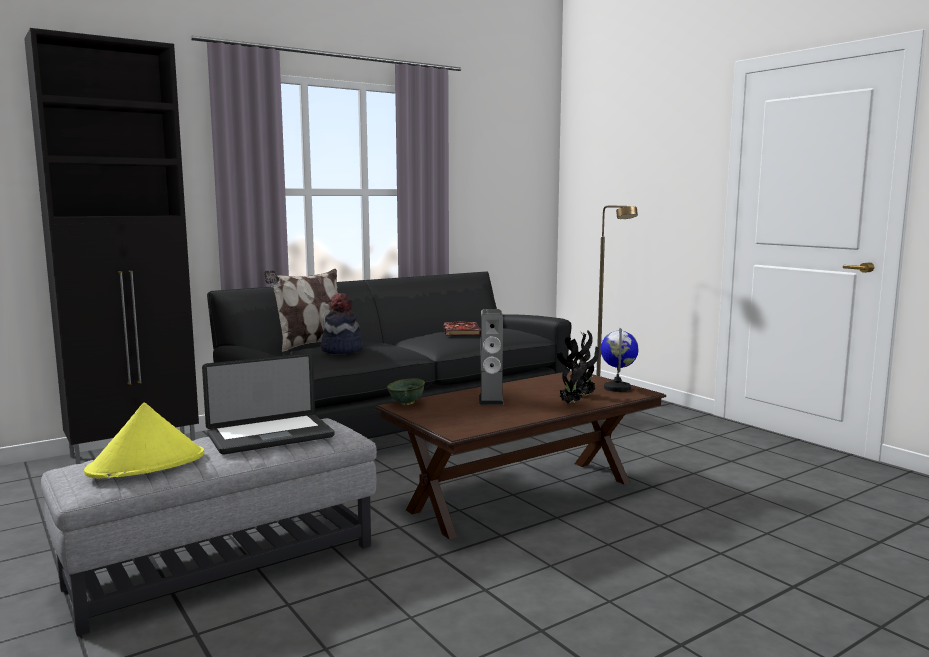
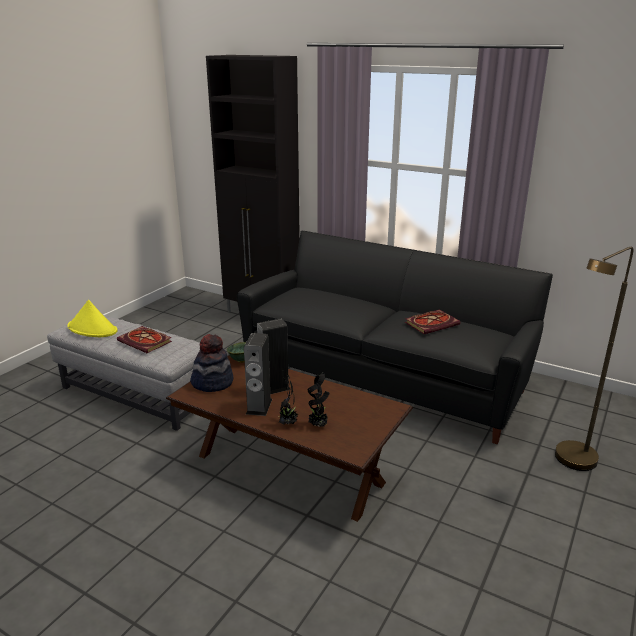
camera: 65 degrees right, 15 degrees up
(270, 436) = (146, 341): laptop -> book
(311, 345) = (331, 290): pillow -> none
(341, 350) = (314, 303): hat -> hat (212, 382)
(525, 408) = (259, 406): none -> speaker
(617, 388) = (358, 438): globe -> none

